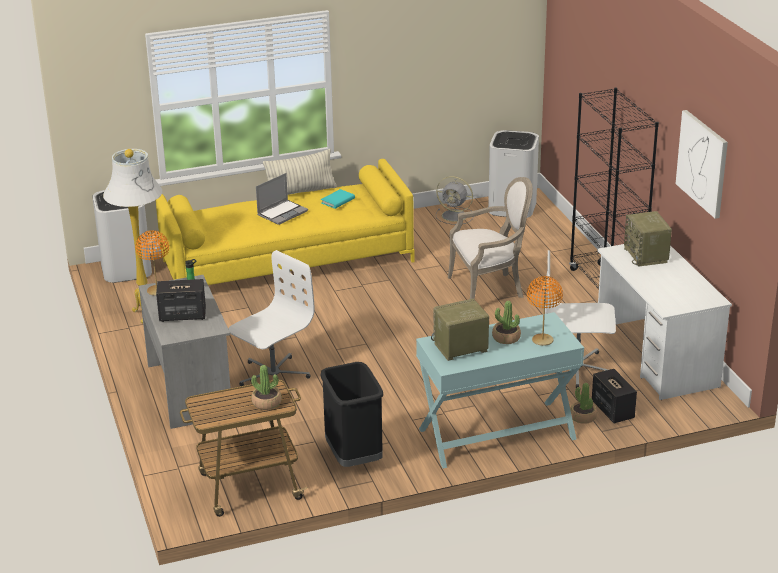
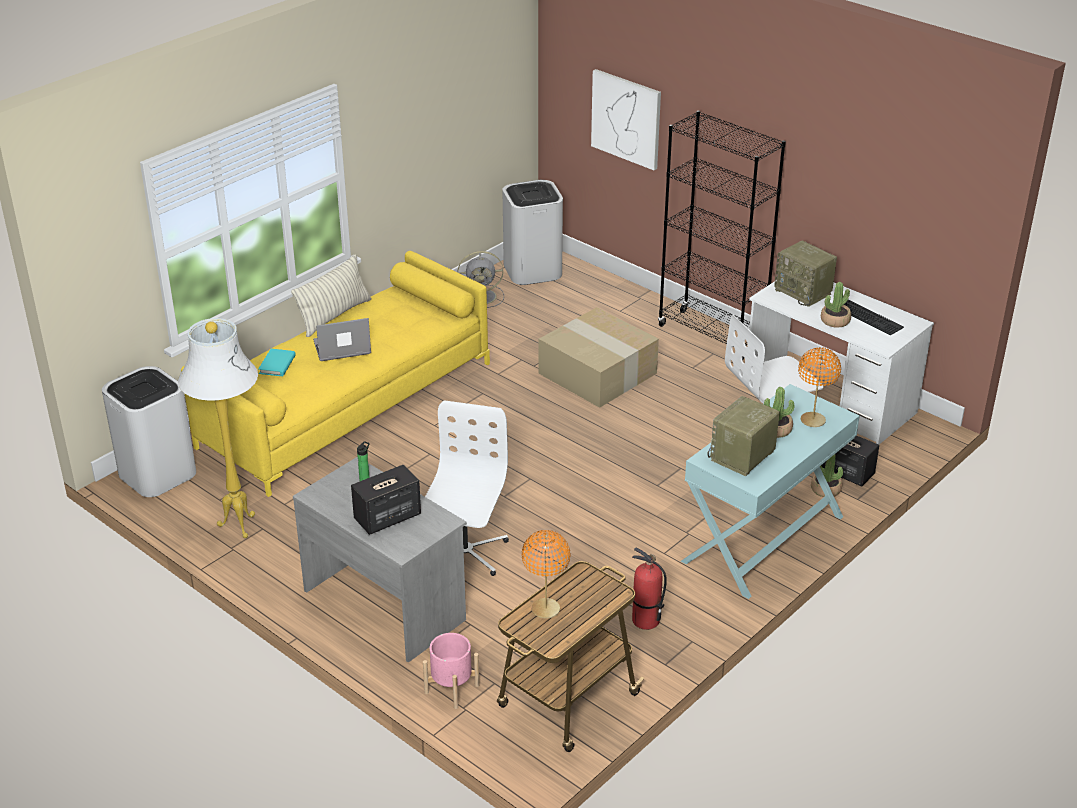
camera: 30 degrees left, 5 degrees up
(157, 291) = (323, 495): orange table lamp -> orange table lamp (546, 609)
(182, 453) = (452, 689): none -> pink planter
(267, 403) = (595, 595): potted plant -> potted plant (835, 321)
(282, 213) = (341, 348): laptop -> laptop turned 120 degrees counterclockwise
(338, 201) = (390, 315): turquoise book -> turquoise book (277, 365)
(353, 457) = (645, 621): black trash can -> fire extinguisher
(490, 289) = (599, 373): armchair -> cardboard box
(681, 286) = (870, 317): none -> keyboard
(702, 163) = (866, 177): picture -> picture (626, 119)

